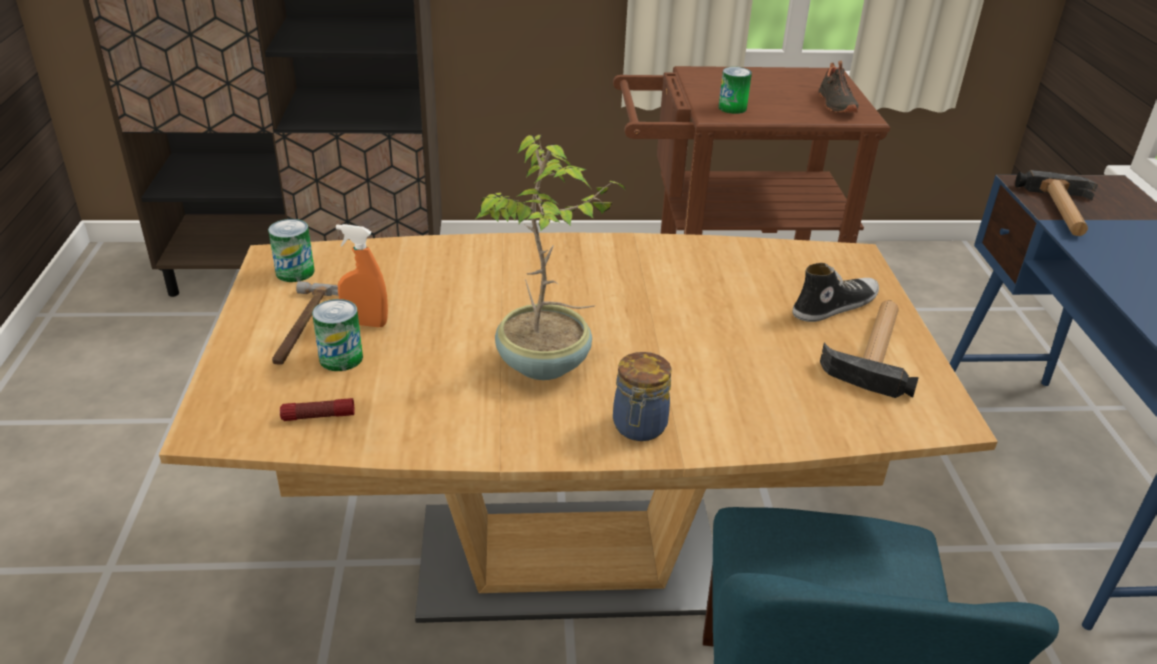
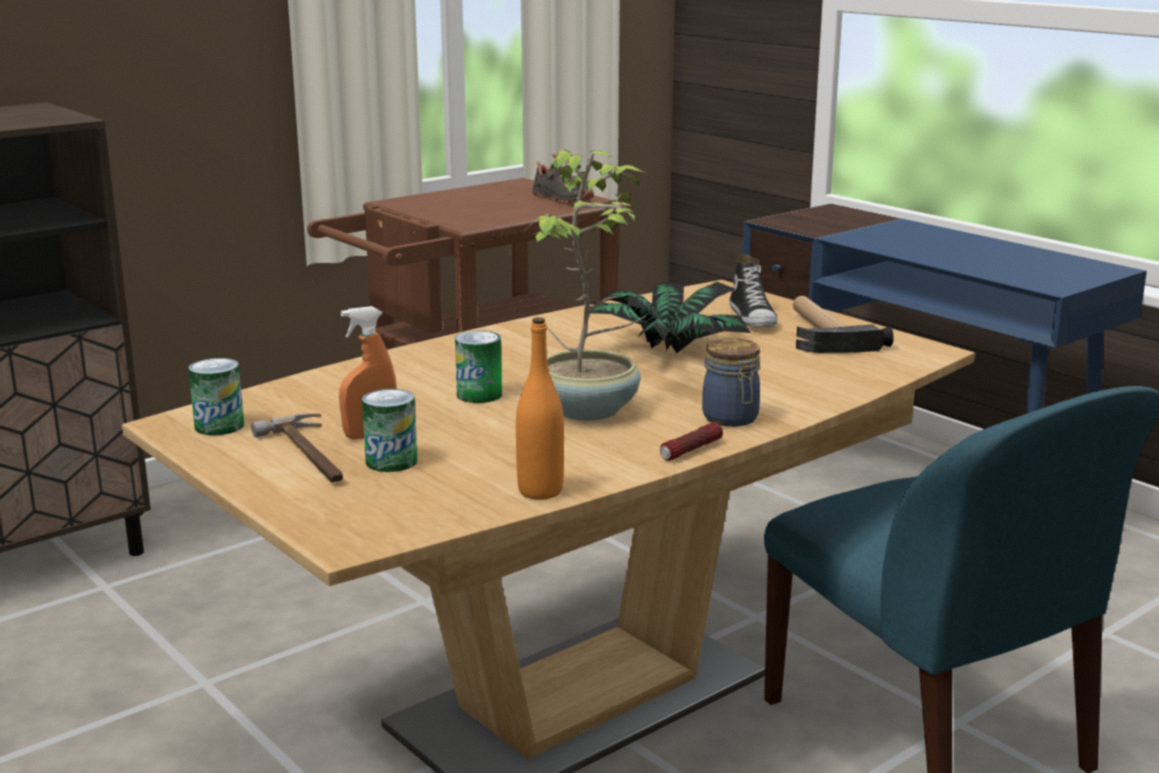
camera: 35 degrees left, 15 degrees down
(318, 416) = (445, 499): flashlight -> flashlight (691, 450)
(387, 441) = (540, 491): none -> orange bottle
(702, 317) = (666, 350): none -> potted plant
(732, 108) = (475, 217): can -> can (479, 395)
(834, 306) = (753, 318): shoe -> shoe turned 150 degrees clockwise
(1063, 211) = (824, 230): hammer -> none

